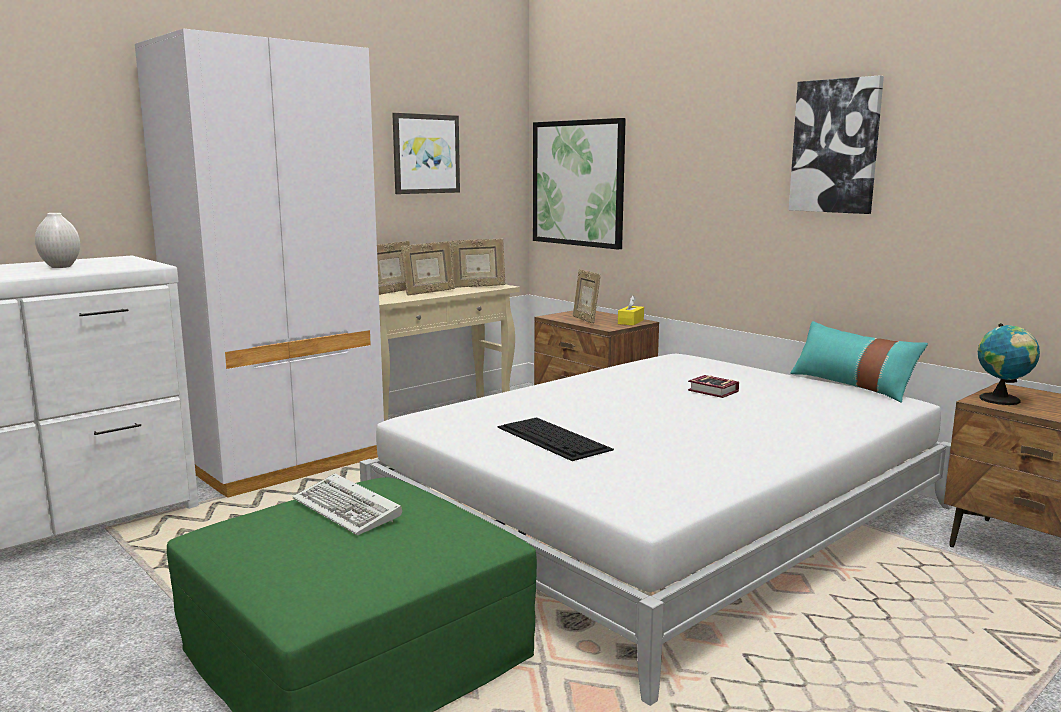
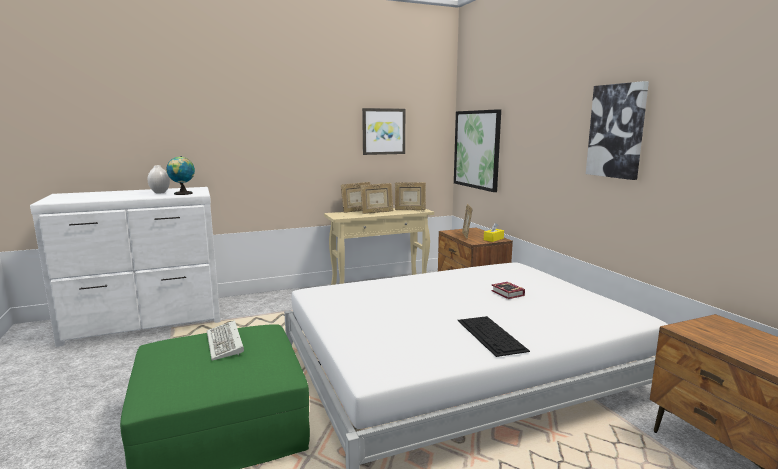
camera: 20 degrees right, 0 degrees up
(283, 462) = (279, 302): white wardrobe -> none
(554, 438) = (372, 314): keyboard -> keyboard (491, 335)
(852, 385) = (613, 300): turquoise pillow -> none
(1002, 400) = (700, 330): globe -> globe (183, 193)

